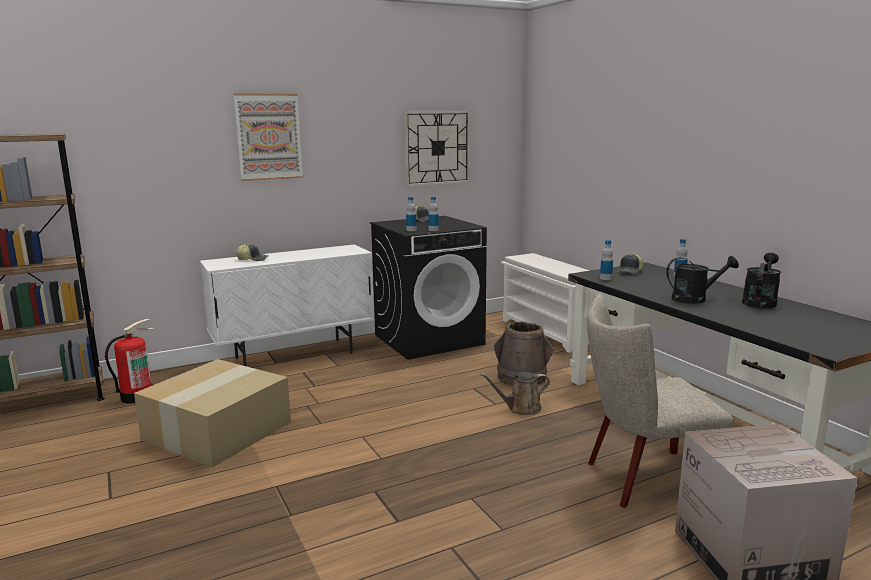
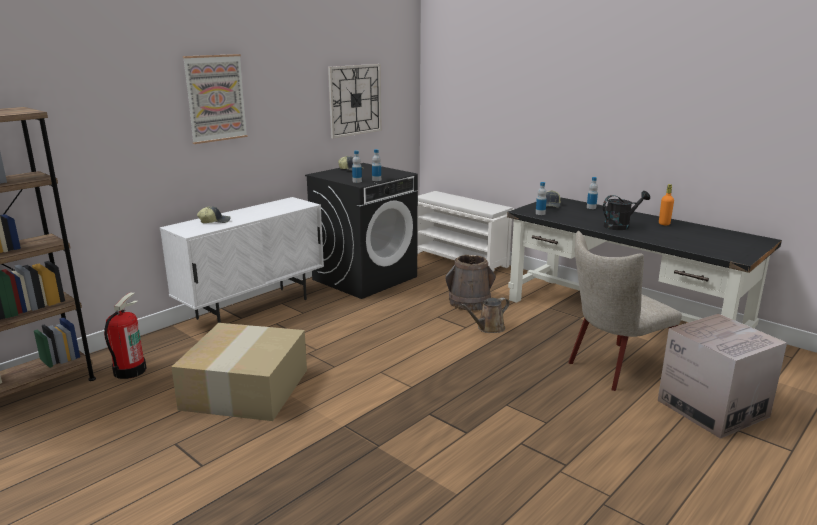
camera: 20 degrees left, 5 degrees up
(760, 301) = (664, 224): black watering can -> orange bottle

